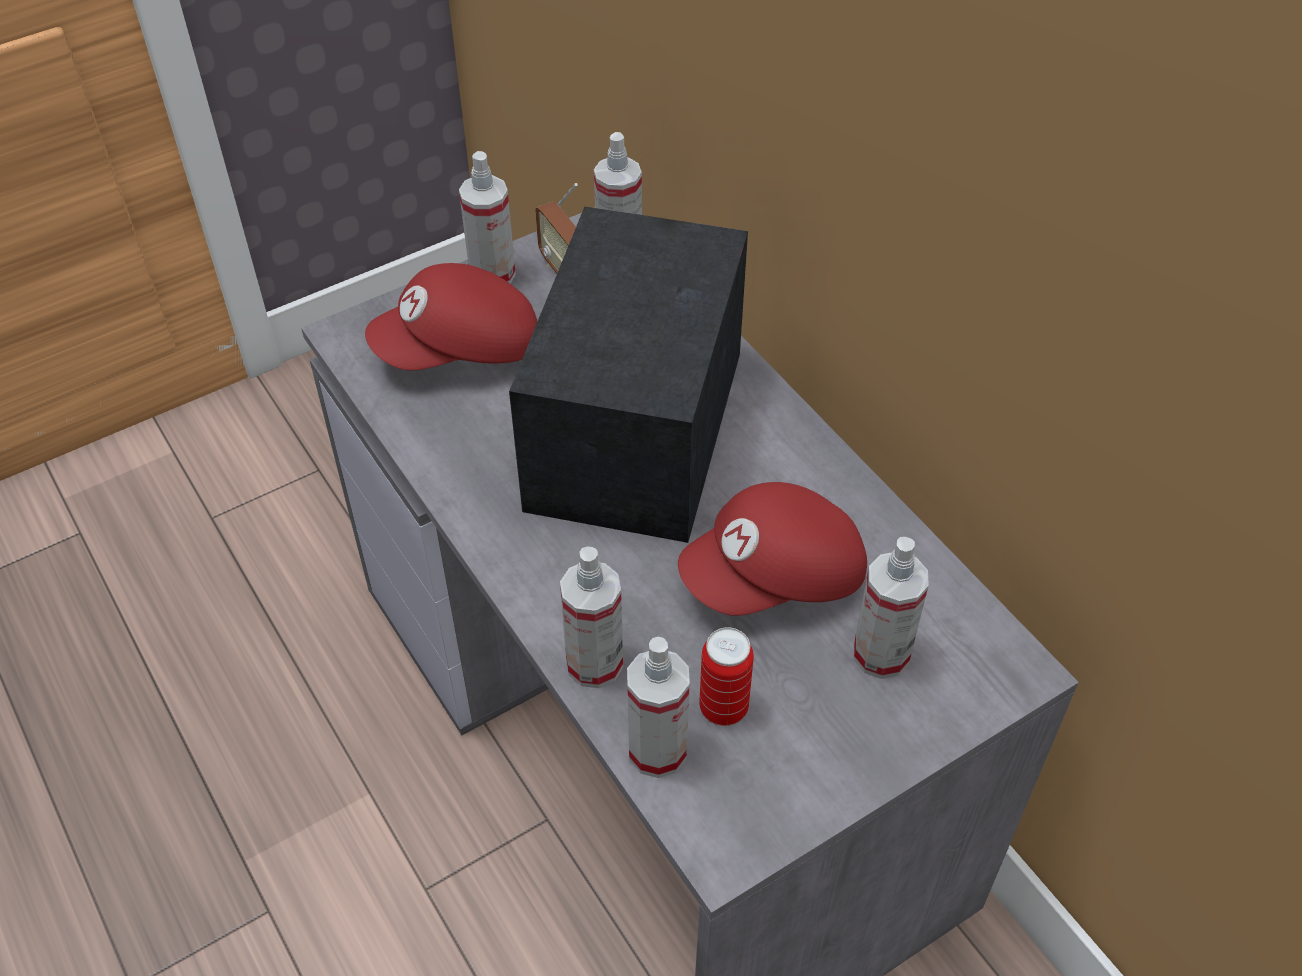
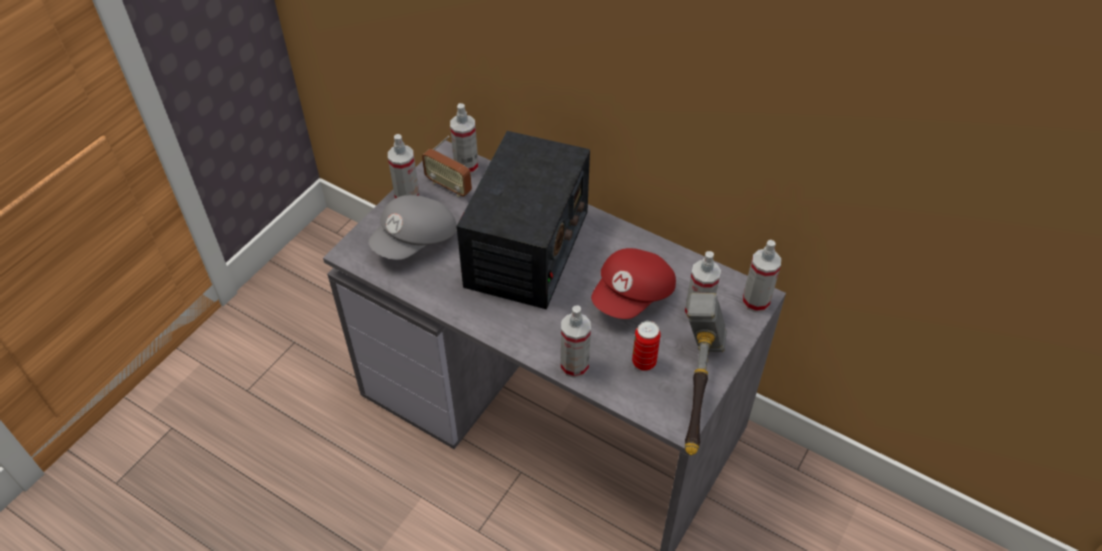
camera: 25 degrees left, 0 degrees up
(461, 351) = (416, 241): red cap -> grey cap
(636, 428) = (527, 249): radio -> radio turned 150 degrees counterclockwise
(657, 751) = (626, 392): spray bottle -> spray bottle (756, 301)
(795, 801) = (698, 389): none -> hammer

